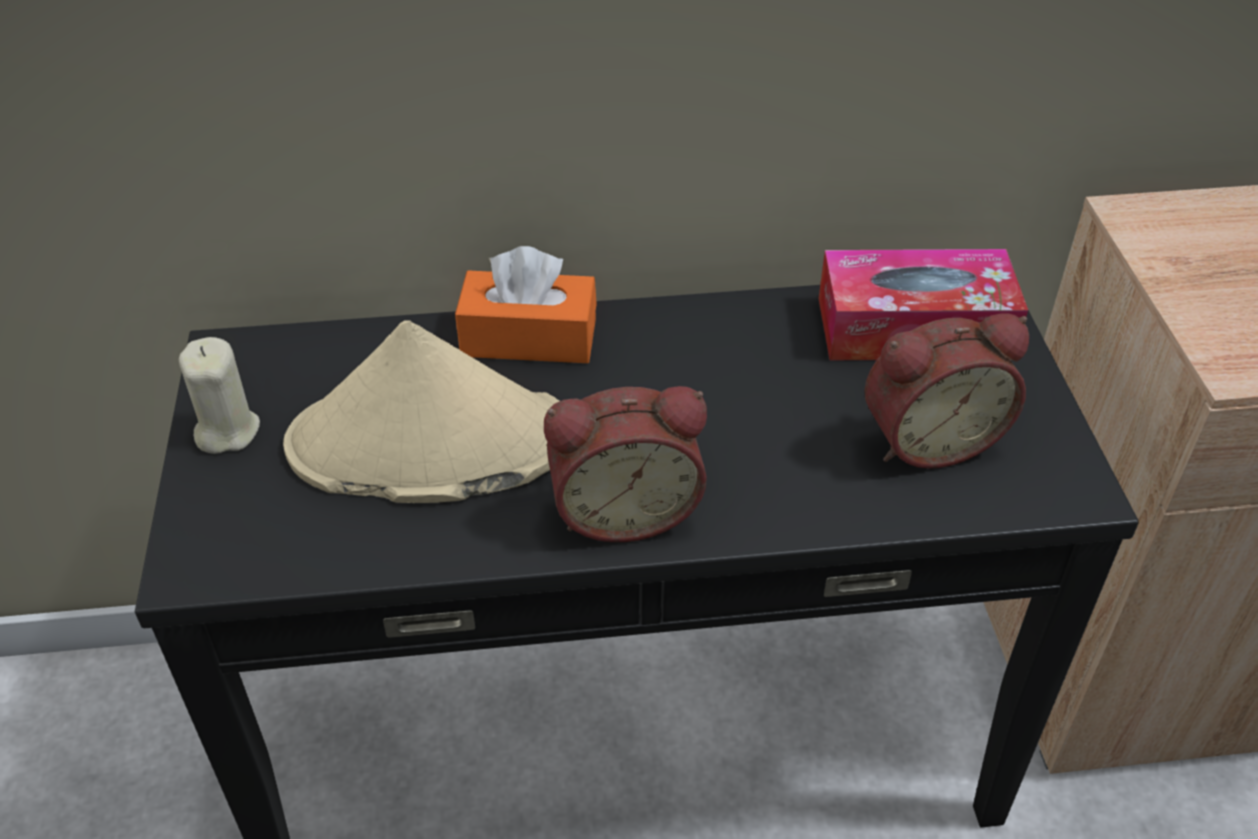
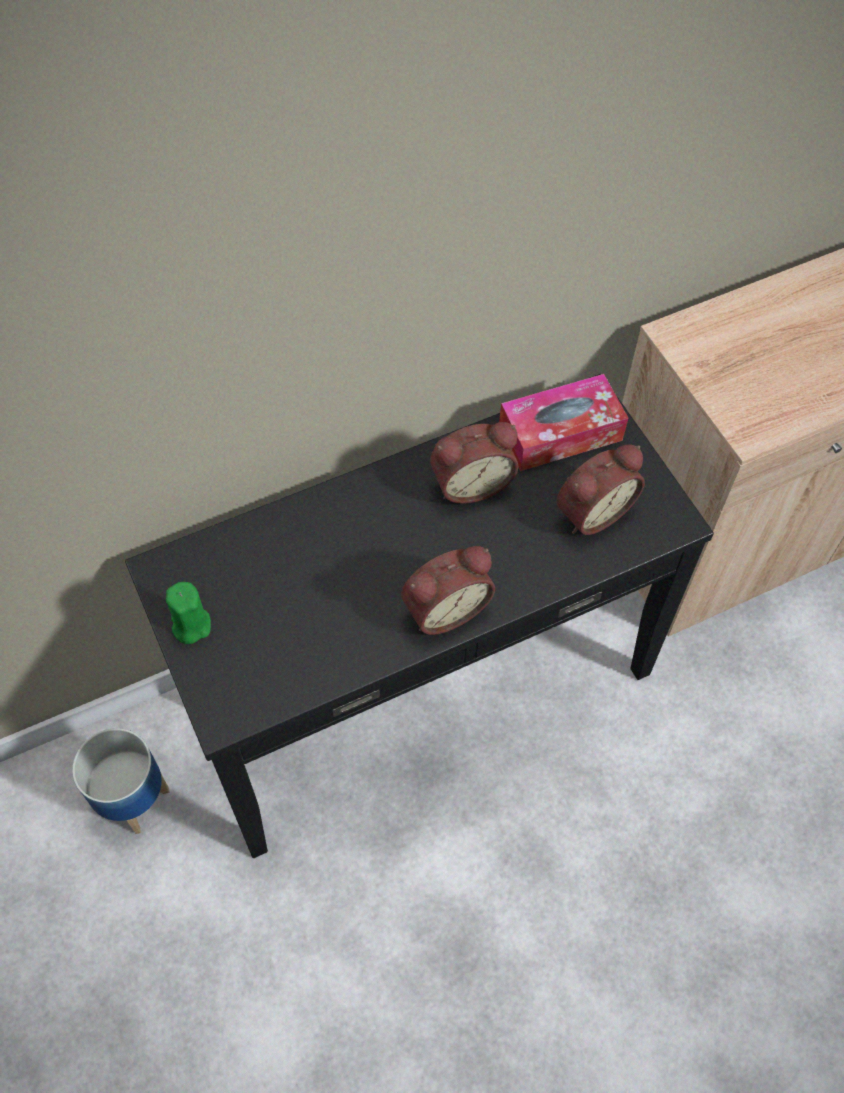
camera: 20 degrees left, 15 degrees up
(151, 759) = (132, 798): none -> planter
(227, 431) = (191, 625): beige candle -> green candle
(430, 443) = (316, 597): beige hat -> none
(529, 338) = (339, 505): orange tissue box -> none
(743, 356) = (470, 482): none -> alarm clock

